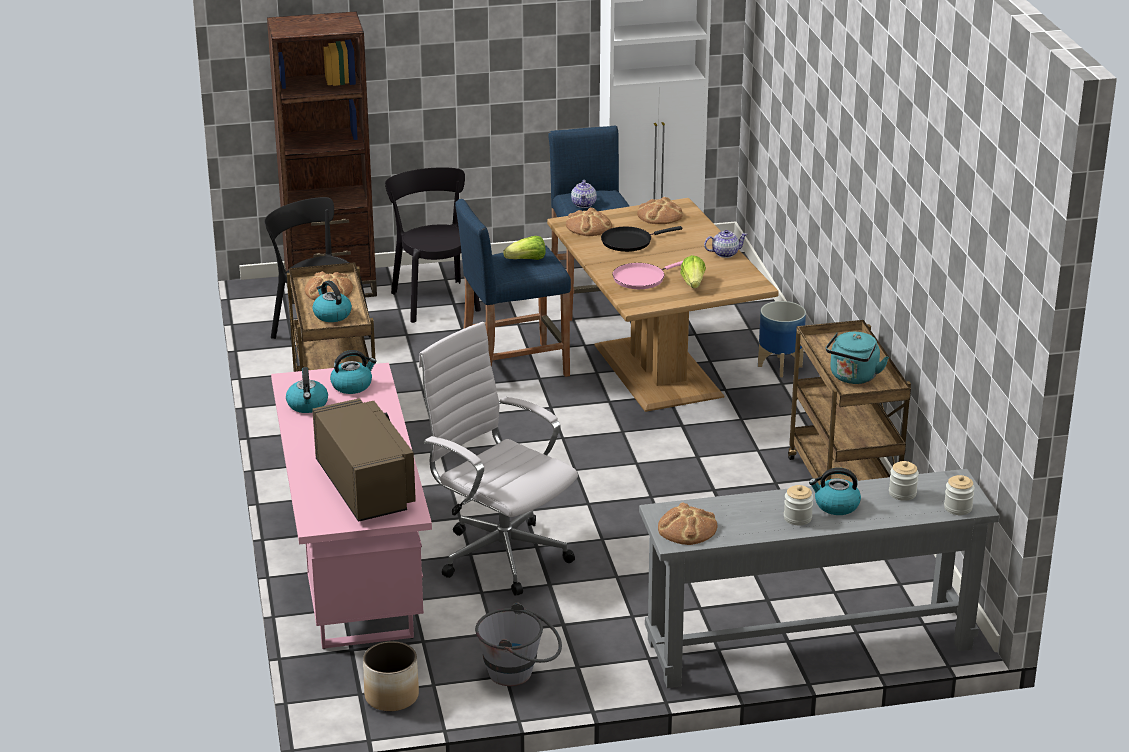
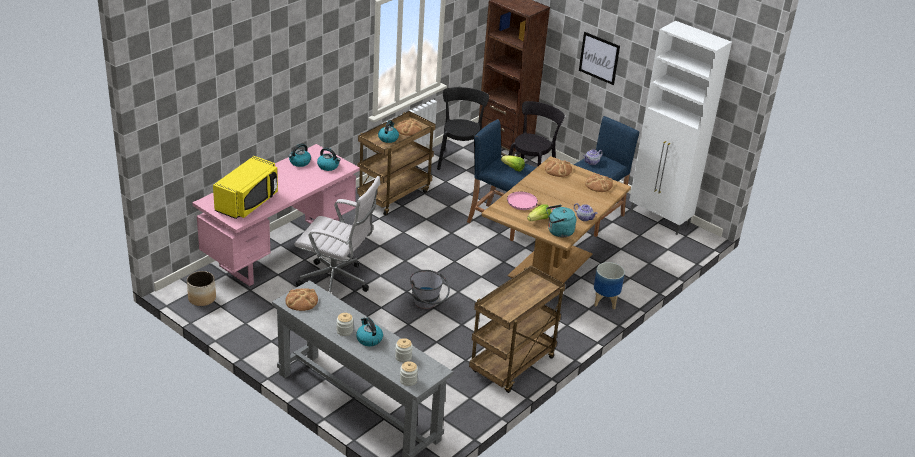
camera: 50 degrees right, 5 degrees up
(366, 486) = (248, 202): brown microwave -> yellow microwave
(468, 57) = (599, 58): none -> picture
(499, 554) = (337, 283): white office chair -> white office chair turned 105 degrees clockwise
(520, 673) = (251, 326): grey bucket -> grey bucket (427, 305)
(629, 242) = (558, 186): black frying pan -> none
(853, 377) = (507, 303): turquoise kettle -> turquoise kettle (558, 232)

